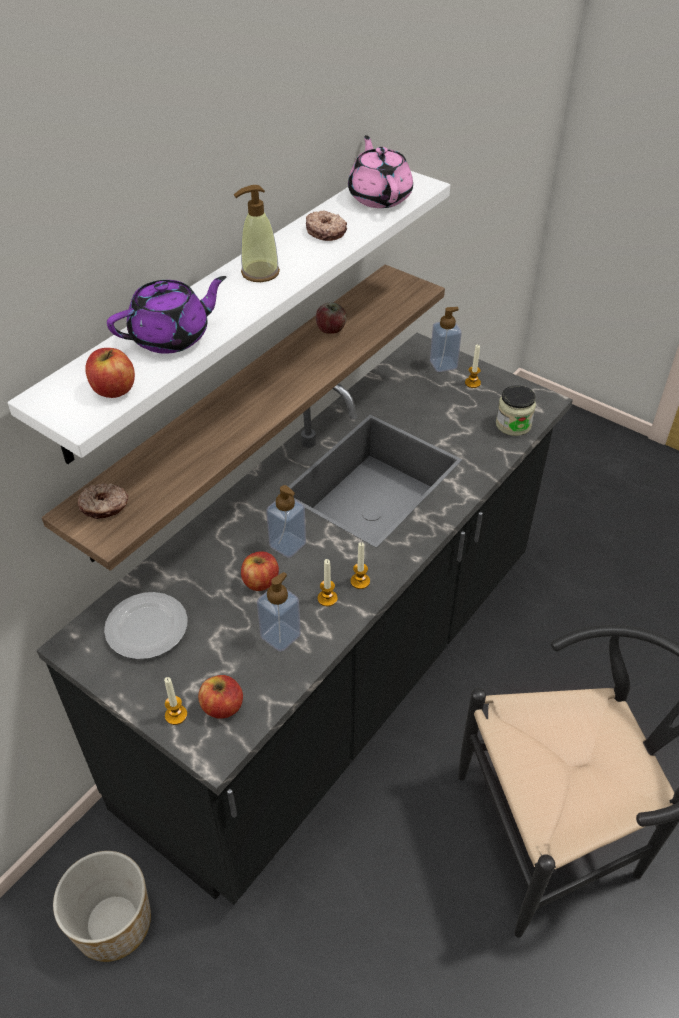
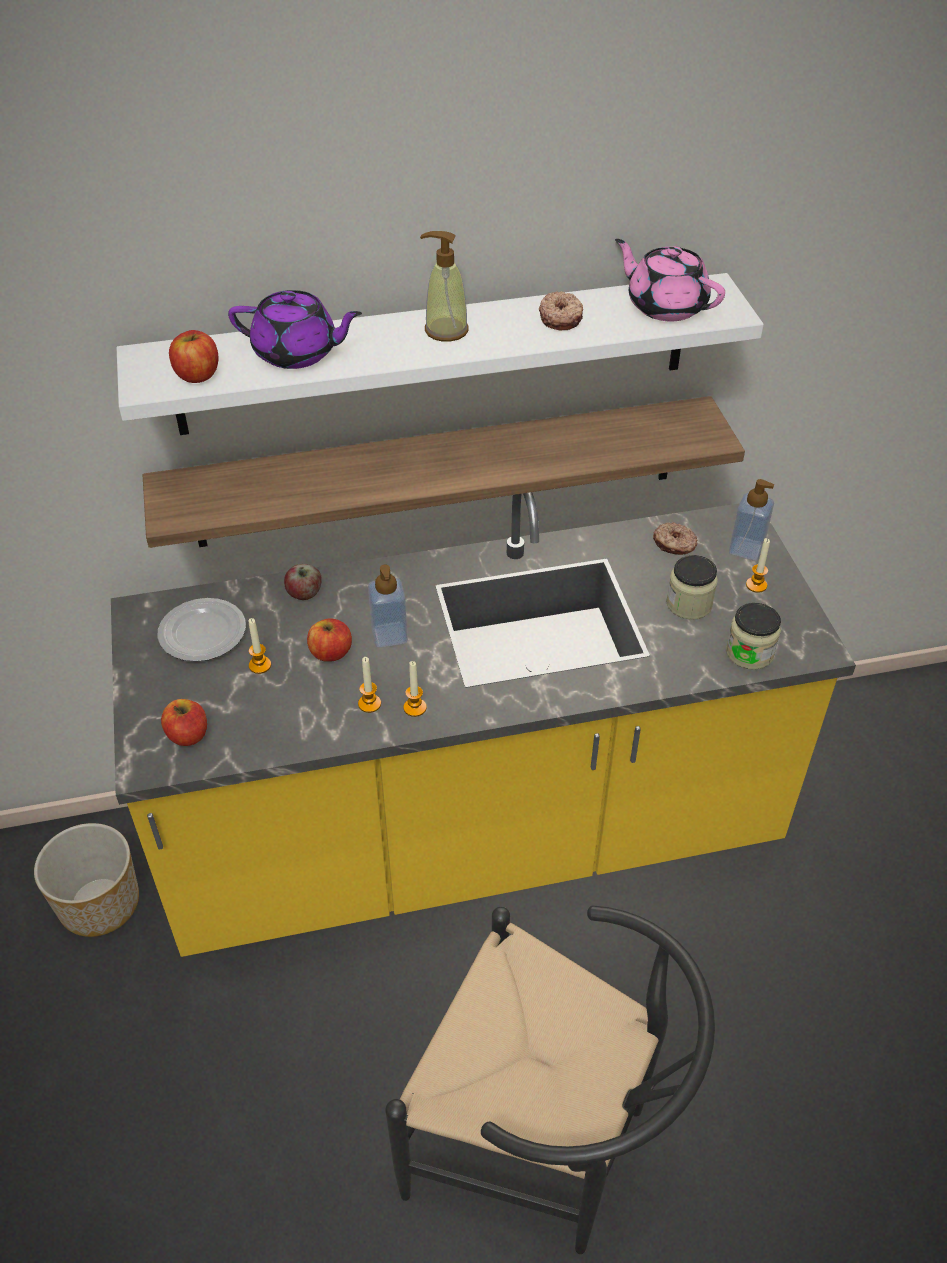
camera: 40 degrees right, 0 degrees up
(104, 506) = (193, 491): donut -> donut (674, 544)
(176, 715) = (149, 717): candle -> candle (260, 665)
(280, 636) = (295, 709): soap dispenser -> none
(331, 330) = (569, 436): apple -> apple (304, 594)
(339, 679) = (473, 838): black counter -> yellow counter
(379, 197) = (665, 306): pink teapot -> pink teapot turned 75 degrees counterclockwise
(449, 415) = (689, 604): none -> jar

